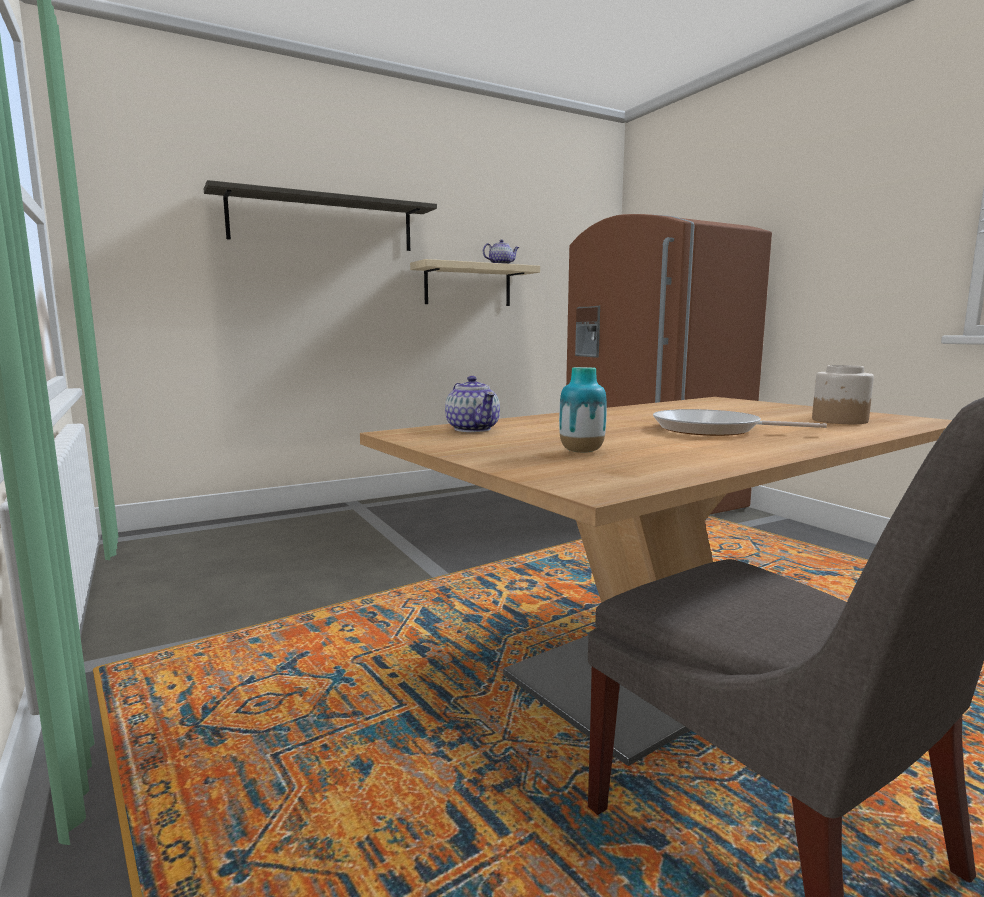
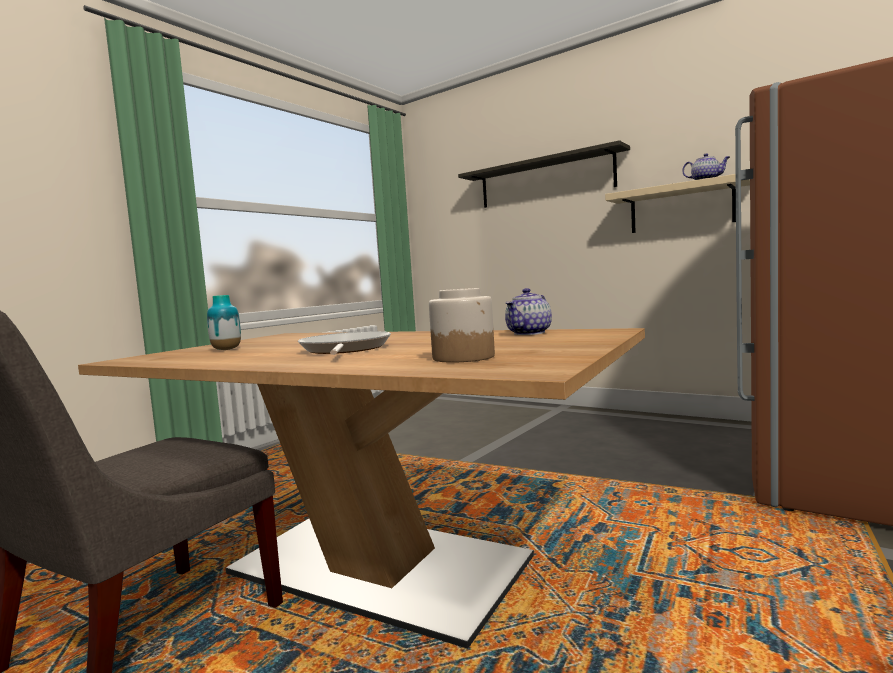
camera: 65 degrees right, 5 degrees down
(473, 429) = (307, 335): teapot -> teapot (529, 333)

